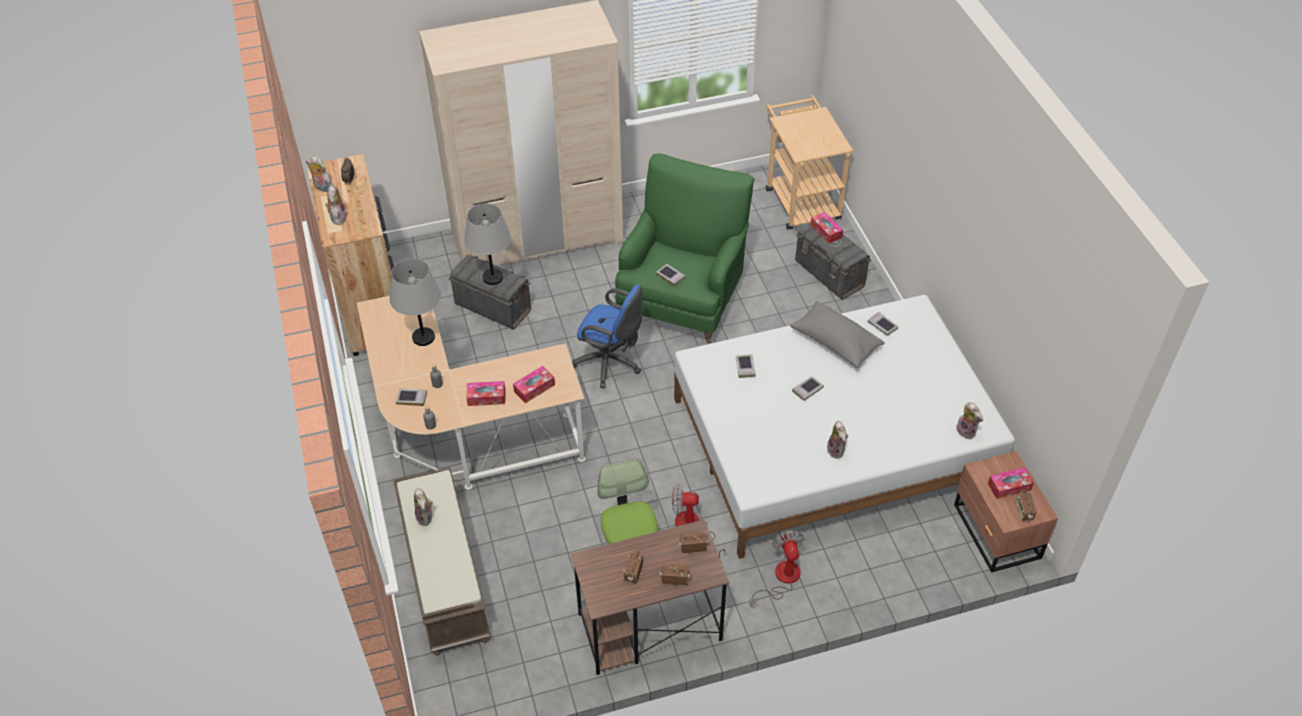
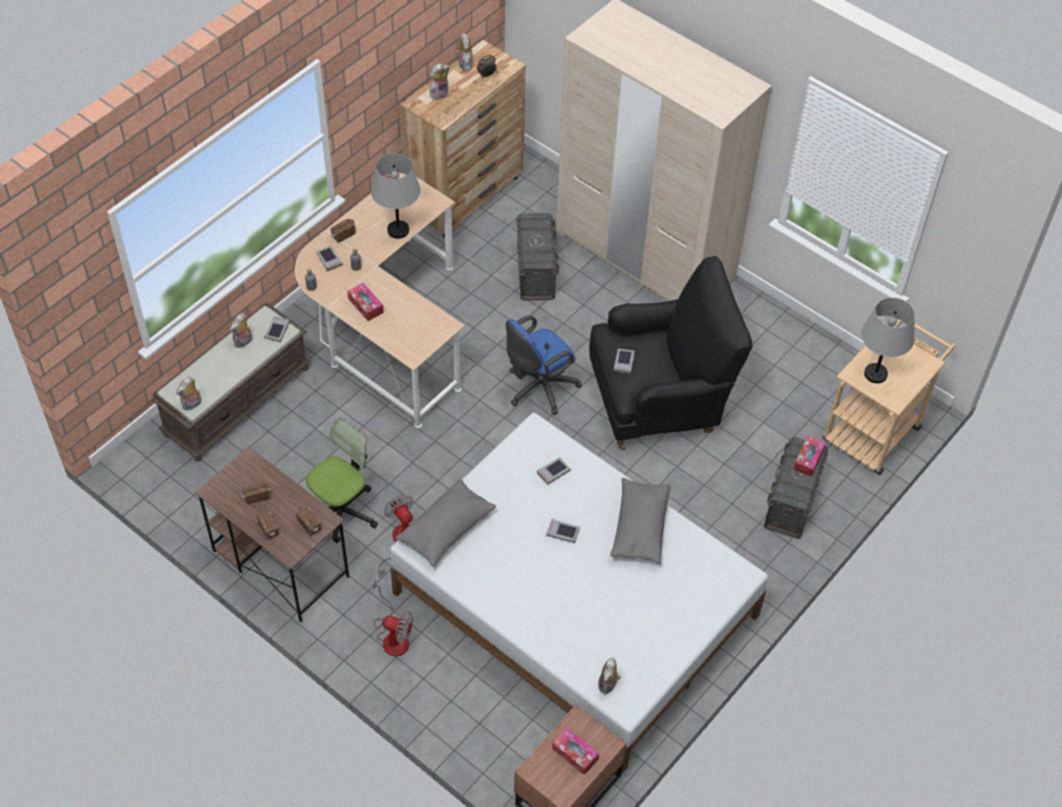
camera: 55 degrees right, 5 degrees up
(493, 277) = (536, 245): grey table lamp -> grey table lamp (876, 374)
(534, 388) = (398, 331): tissue box -> none
(610, 363) = (538, 388): blue office chair -> blue office chair turned 60 degrees clockwise
(682, 299) = (659, 401): green armchair -> black armchair
(751, 462) = (446, 529): none -> grey pillow
(781, 579) = (393, 636): fan -> fan turned 60 degrees clockwise
(837, 451) = (506, 589): plush toy -> plush toy (192, 405)
(882, 325) = (692, 556): book -> book (277, 330)
(1023, 511) = (552, 778): radio -> radio (343, 235)

